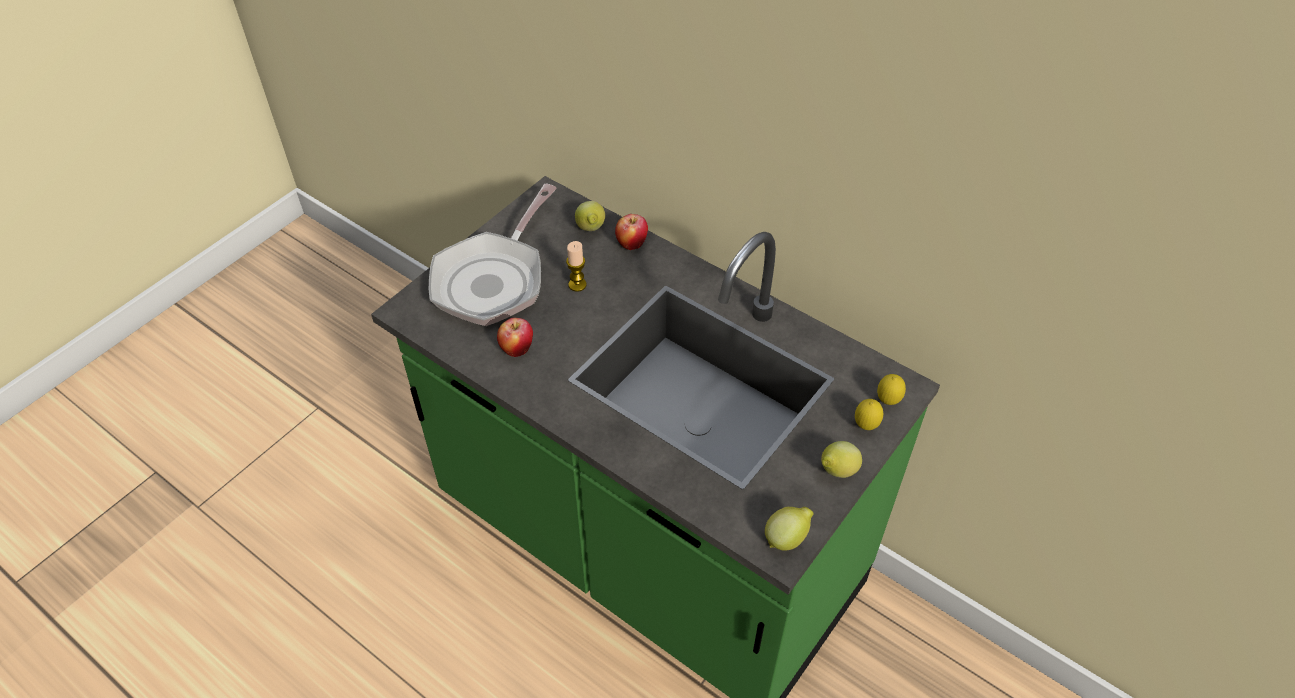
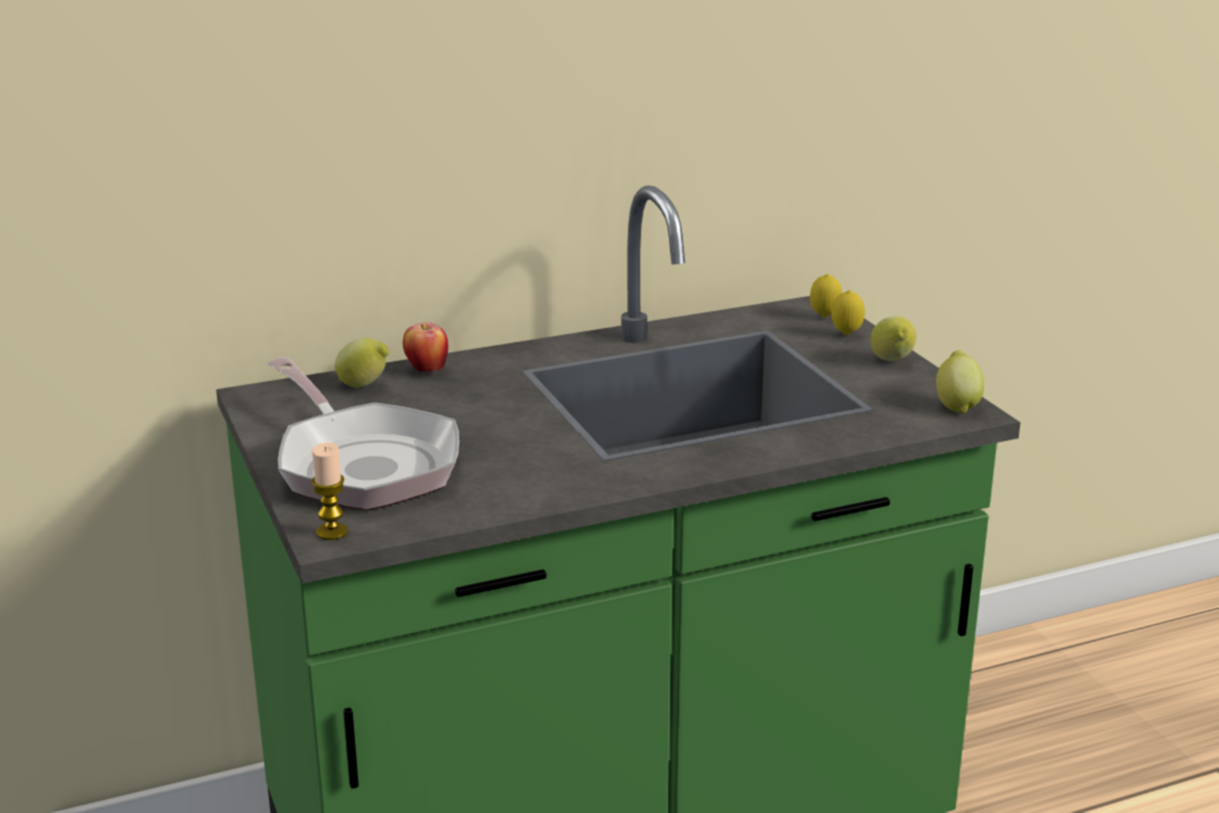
camera: 60 degrees left, 25 degrees down
(517, 349) = (511, 477): apple -> none
(577, 285) = (450, 416): candle -> candle (332, 532)

